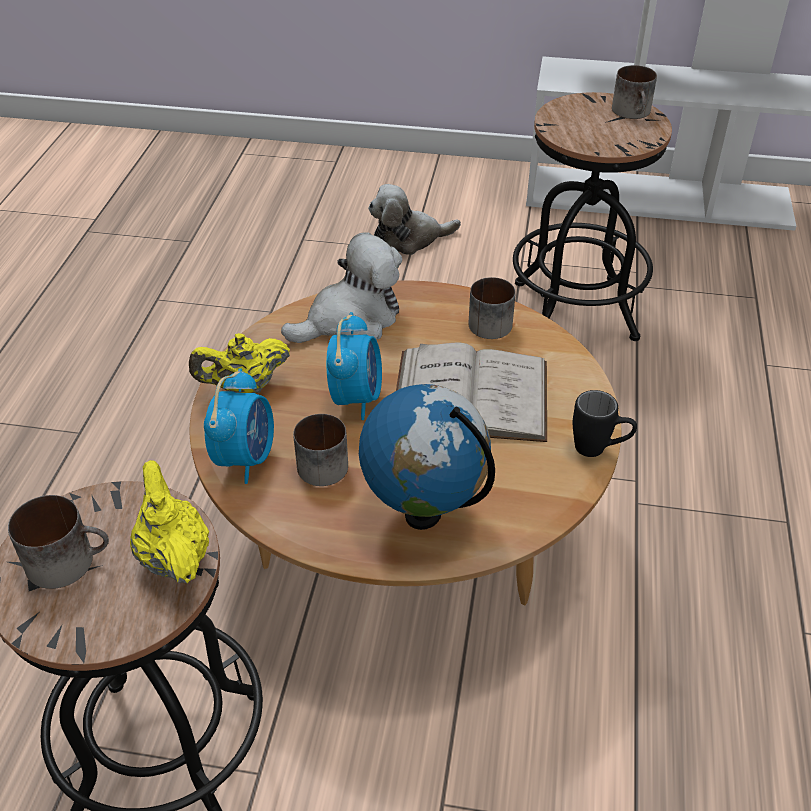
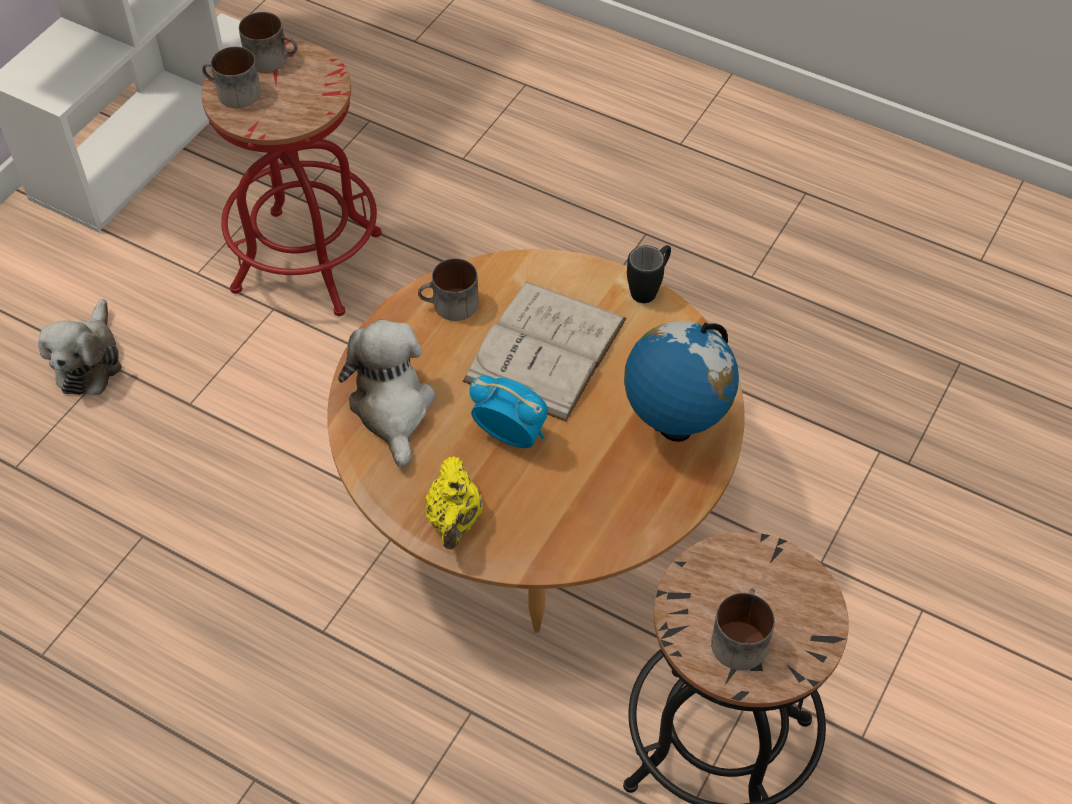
camera: 70 degrees left, 10 degrees up
(174, 556) = (758, 563): yellow teapot -> none
(245, 458) = (555, 540): alarm clock -> none
(320, 462) = (584, 484): mug -> mug (233, 94)
(575, 310) = (307, 261): black stool -> red stool

